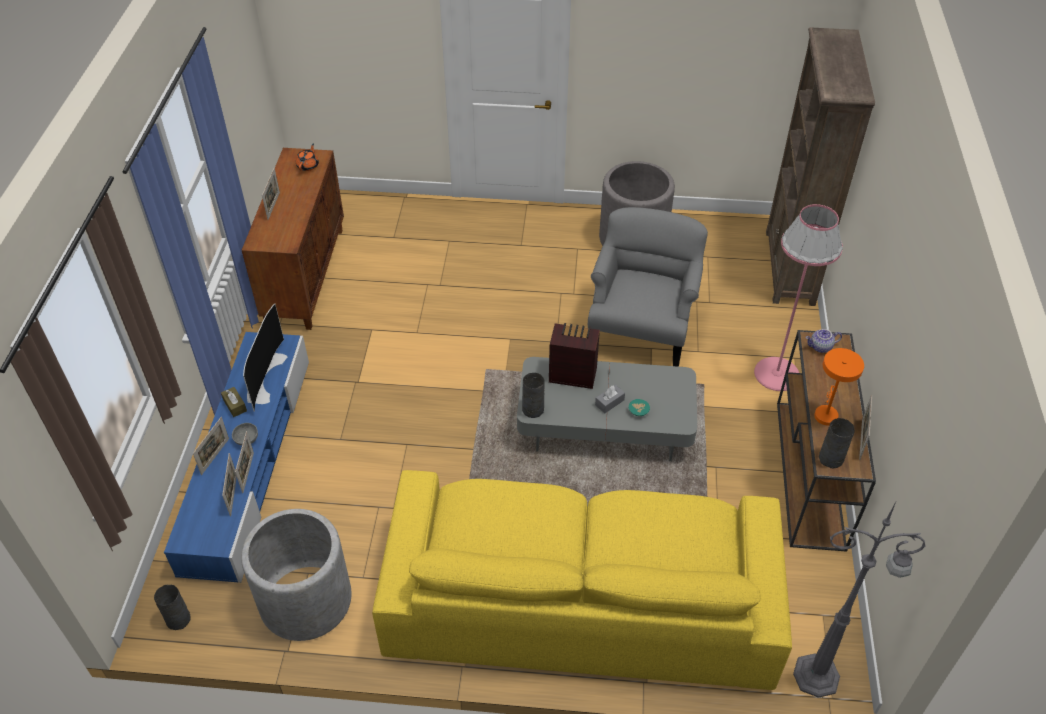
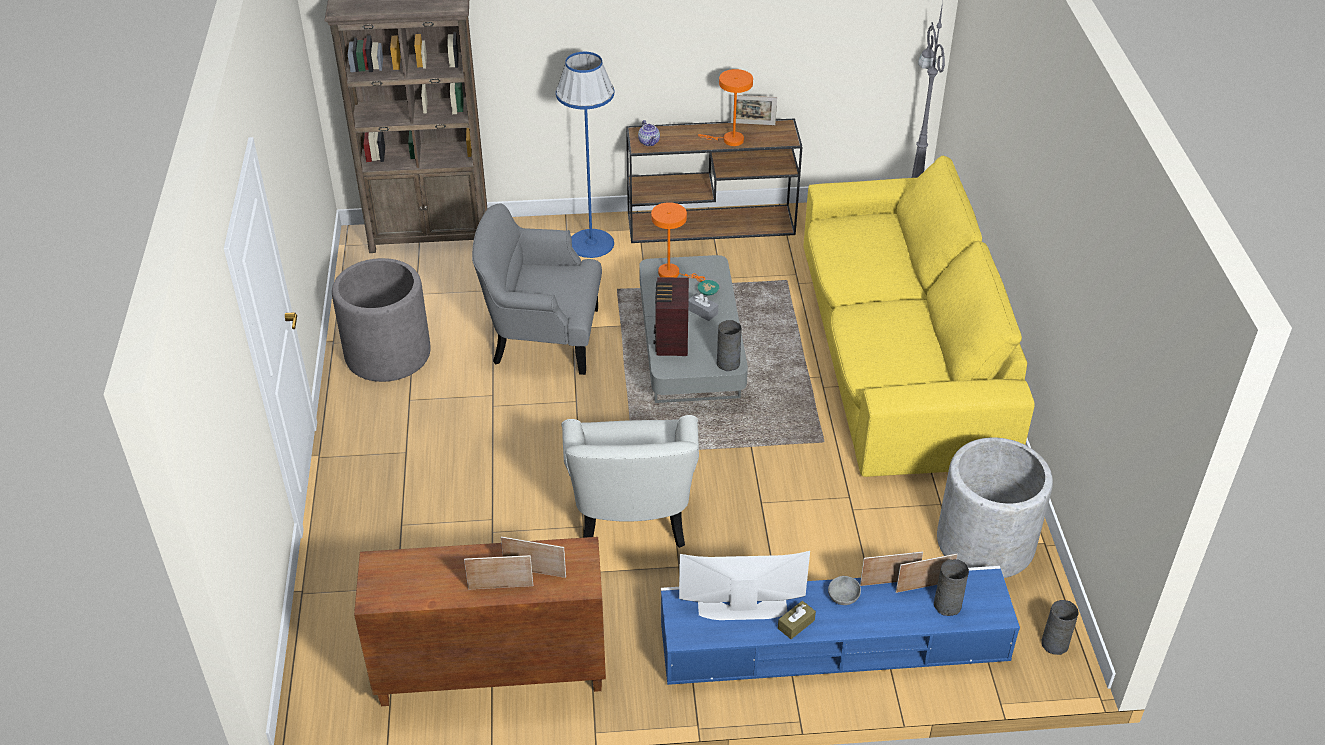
camera: 100 degrees left, 5 degrees down
(215, 456) = (878, 620): picture frame -> picture frame (535, 572)
(308, 165) = (401, 571): orange teapot -> none
(422, 361) = (632, 512): none -> white armchair
(670, 389) = (672, 273): none -> orange table lamp
(776, 374) = (591, 243): pink floor lamp -> blue floor lamp
(831, 459) = (780, 138): grey vase -> grey vase (948, 605)

